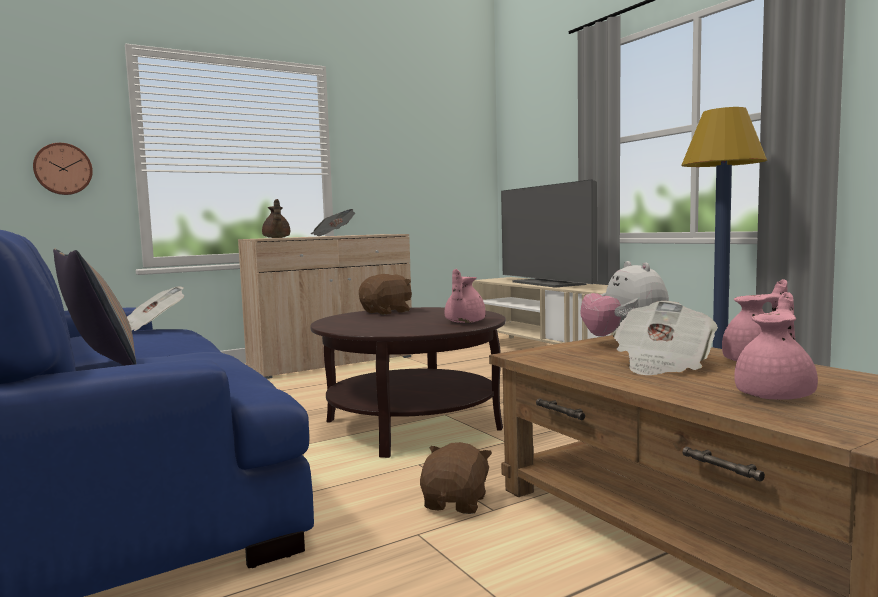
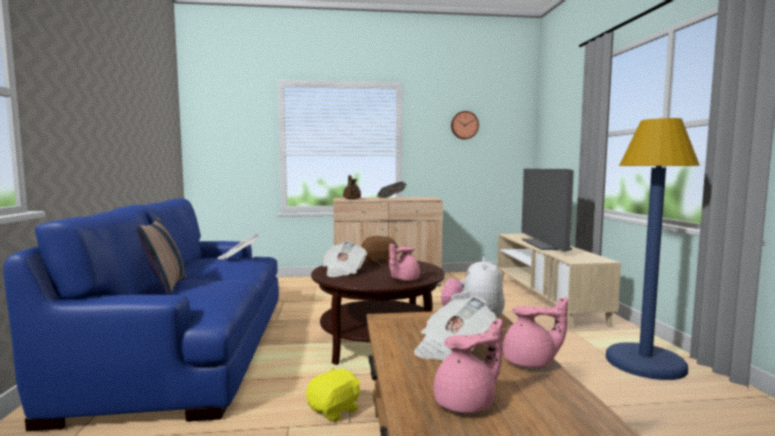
camera: 25 degrees right, 0 degrees up
(63, 169) = (241, 154): wall clock -> wall clock (464, 125)
(362, 324) = (343, 271): none -> newspaper
(456, 503) = (335, 410): brown plush toy -> yellow plush toy

